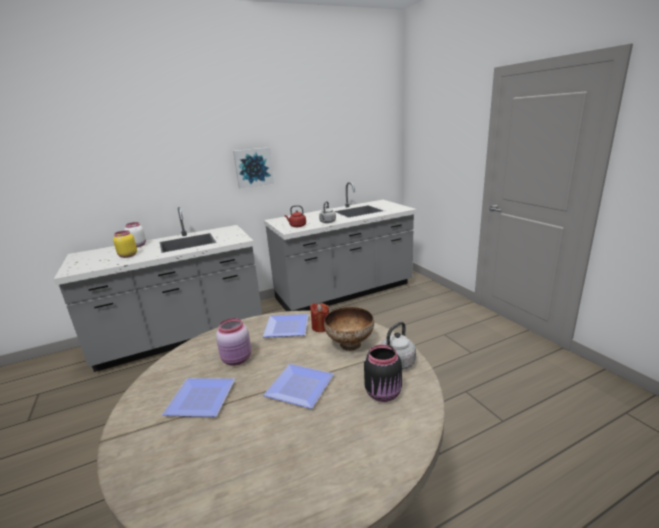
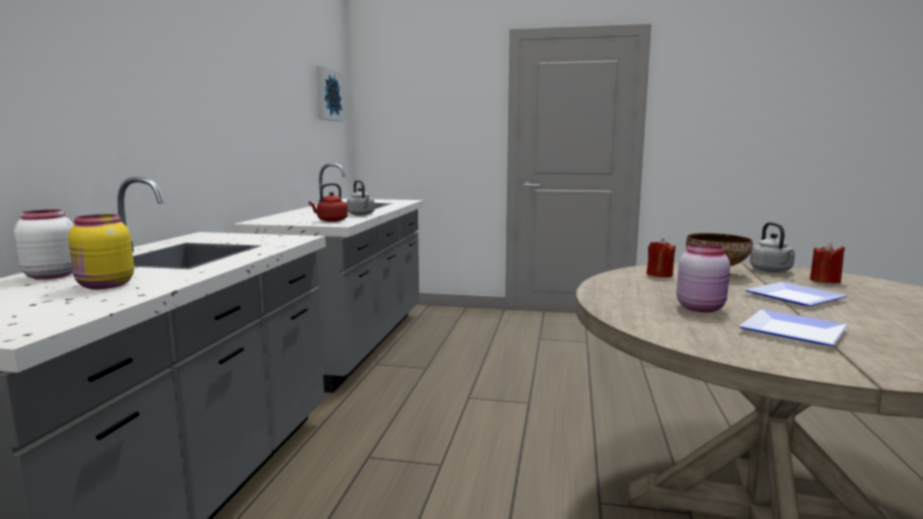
camera: 55 degrees left, 10 degrees down
(253, 167) = (216, 118): picture -> picture (327, 95)
(285, 327) = (636, 283): plate -> none
(384, 393) = (825, 281): black jar -> red candle

